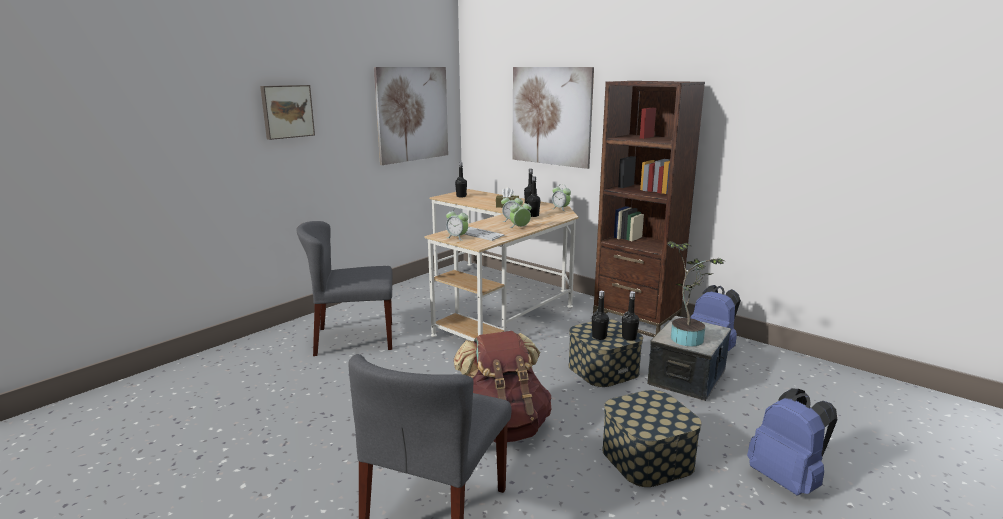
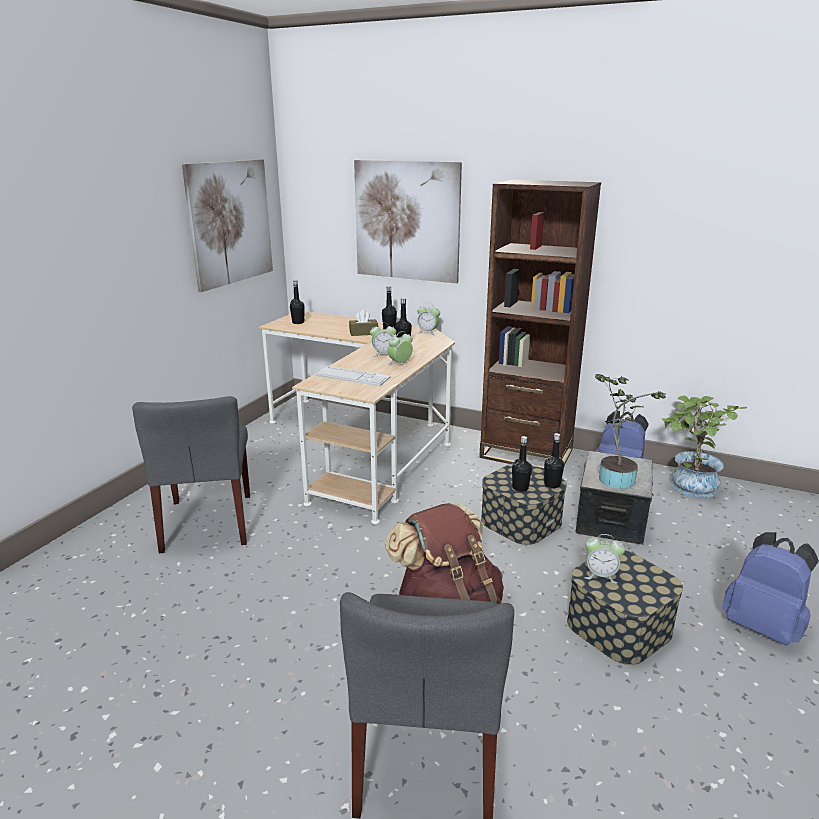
camera: 15 degrees left, 5 degrees up
(287, 111) = (80, 232): picture -> none
(354, 339) = (208, 522): grey chair -> grey chair turned 75 degrees counterclockwise
(457, 237) = (335, 385): alarm clock -> alarm clock (600, 575)
(777, 363) = (688, 488): none -> potted plant

